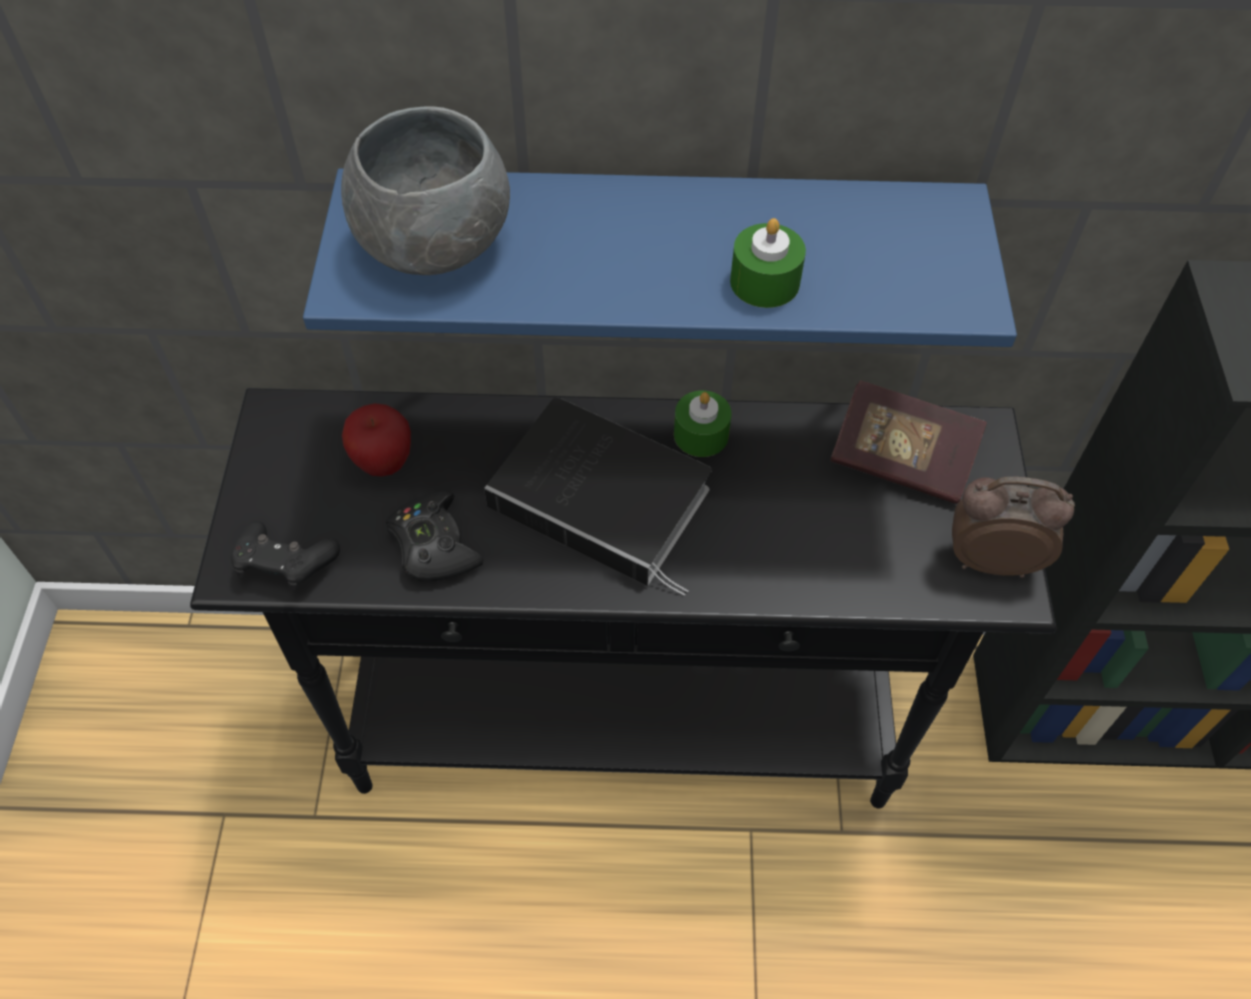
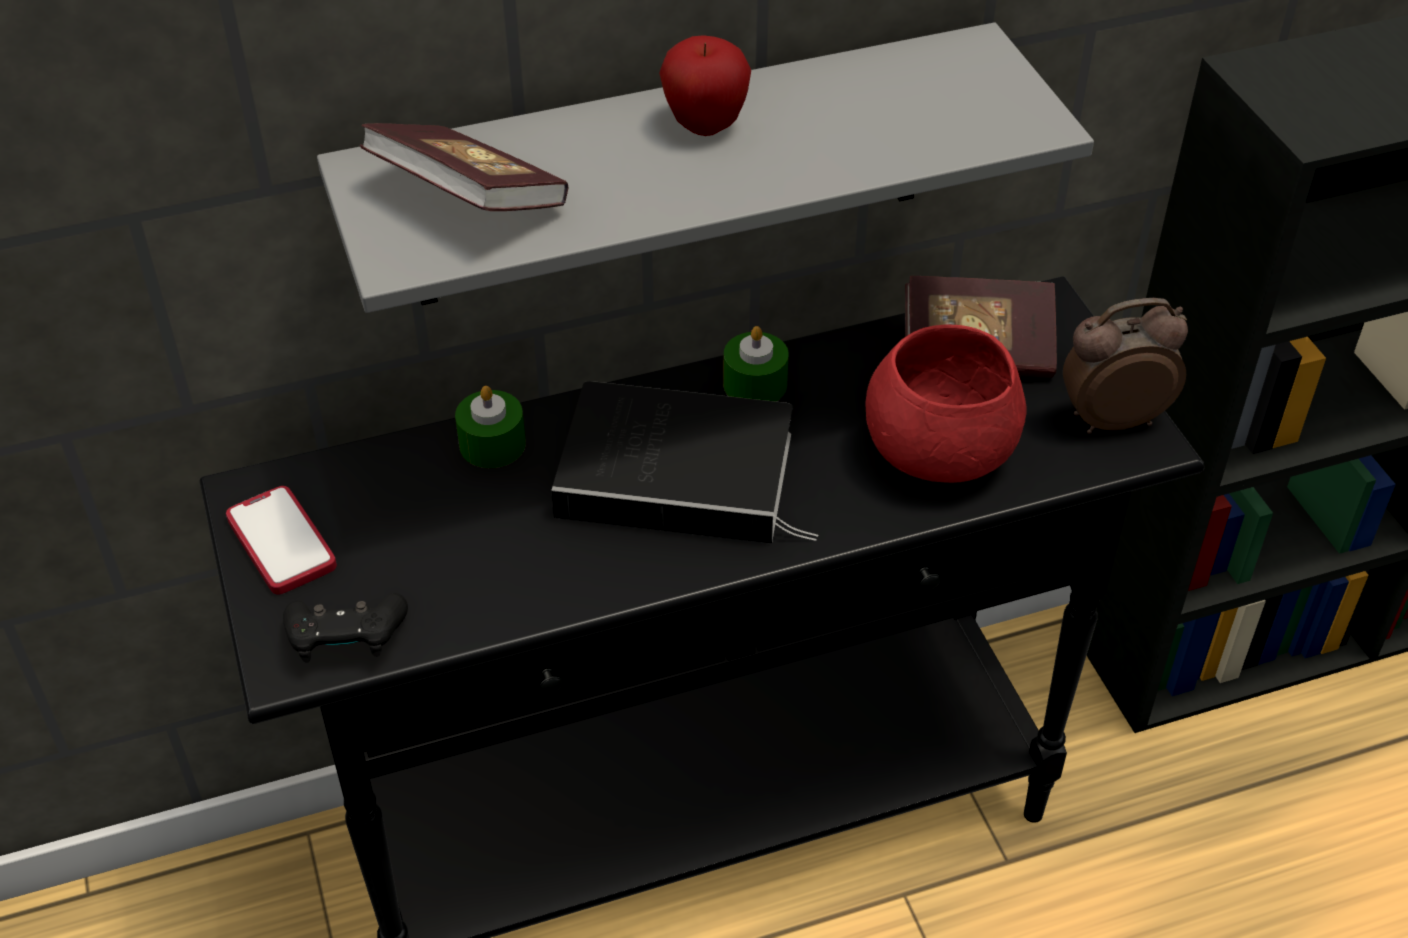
camera: 20 degrees left, 10 degrees down
(277, 464) = (281, 542): none -> phone
(384, 463) = (410, 507): apple -> apple (705, 125)
(433, 245) = (468, 199): grey bowl -> book
(434, 545) = (512, 572): black game controller -> none
(658, 243) = (672, 168): blue shelf -> grey shelf
(764, 282) = (830, 152): green candle -> green candle (492, 444)
(826, 547) = (941, 454): none -> red bowl

